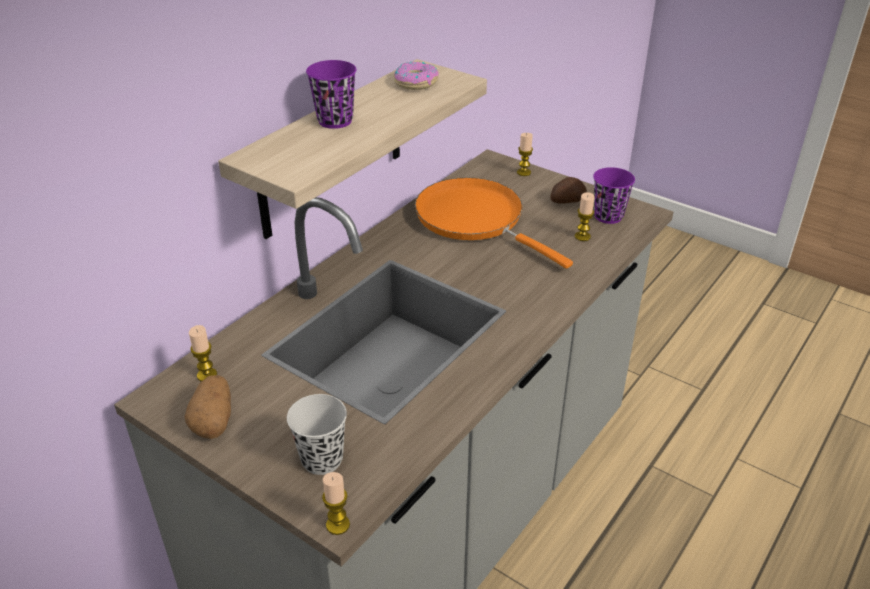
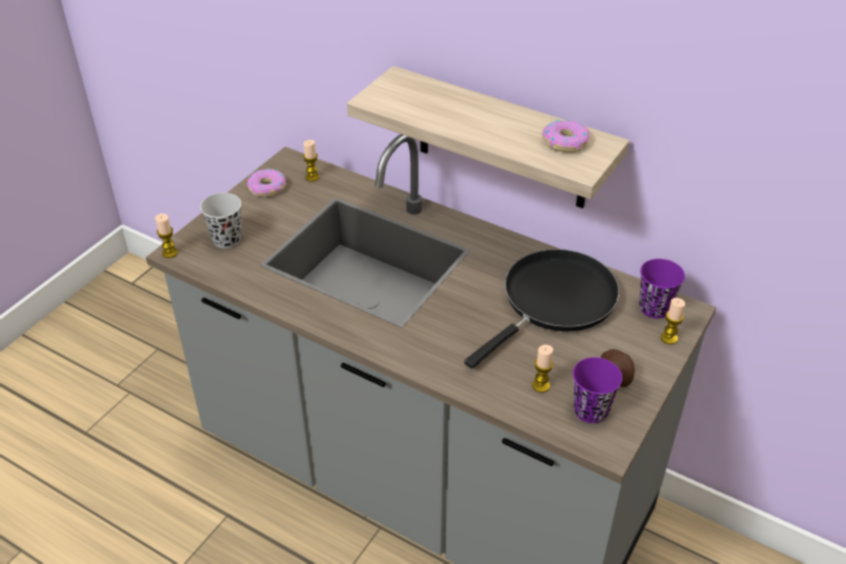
camera: 85 degrees right, 5 degrees up
(214, 420) = (267, 188): potato -> donut
(335, 121) = (468, 107): purple cup -> purple cup (654, 308)
(475, 219) = (554, 302): orange frying pan -> black frying pan

